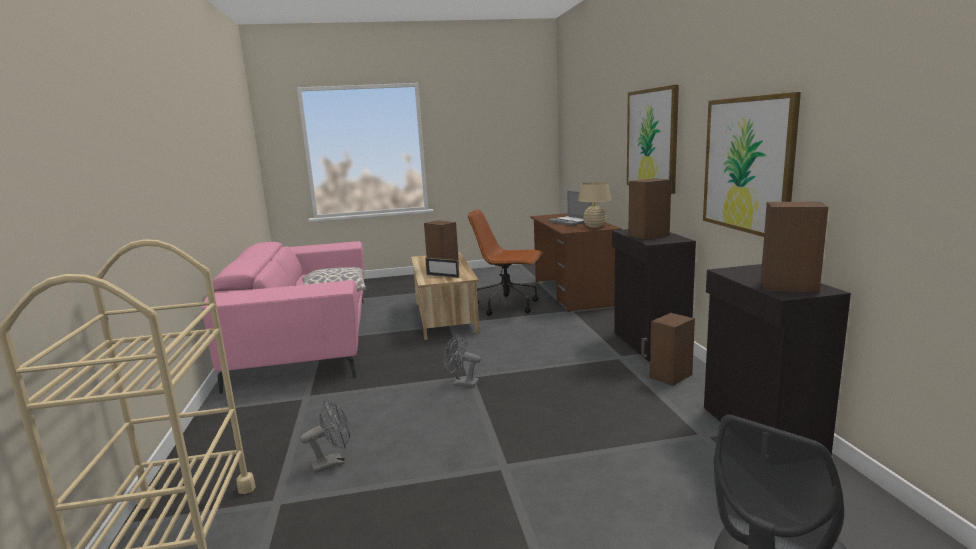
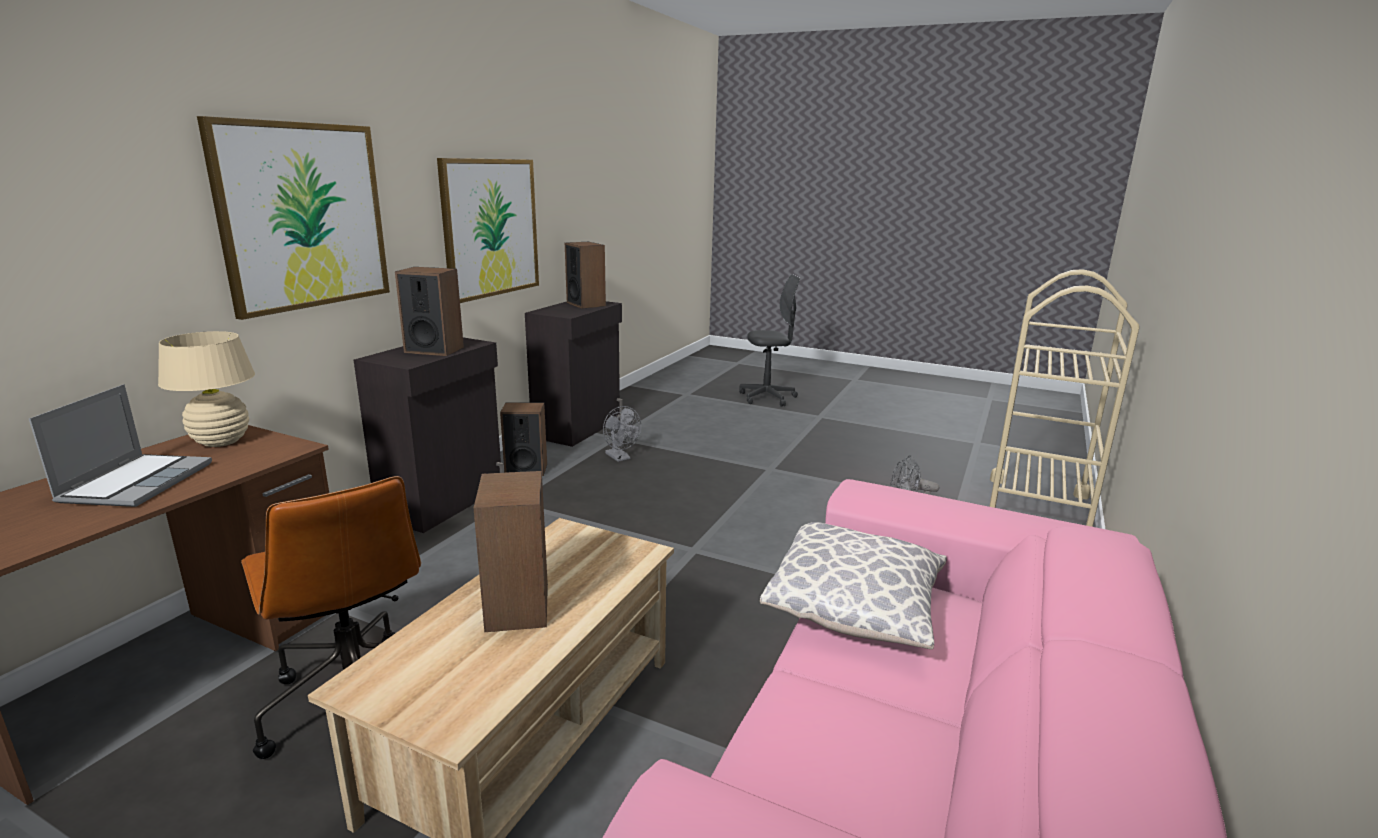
camera: 145 degrees left, 5 degrees up
(442, 276) = (588, 559): picture frame -> none
(461, 383) = (715, 545): grey fan -> grey fan (620, 458)

